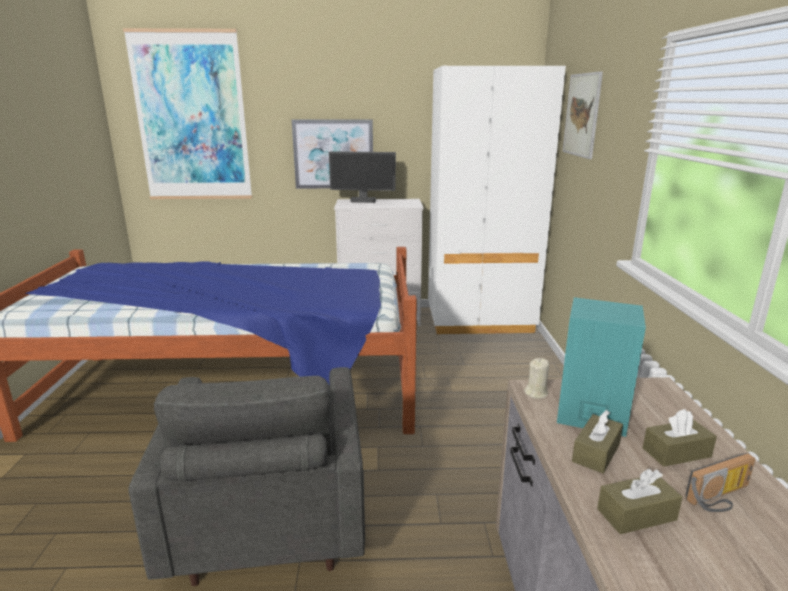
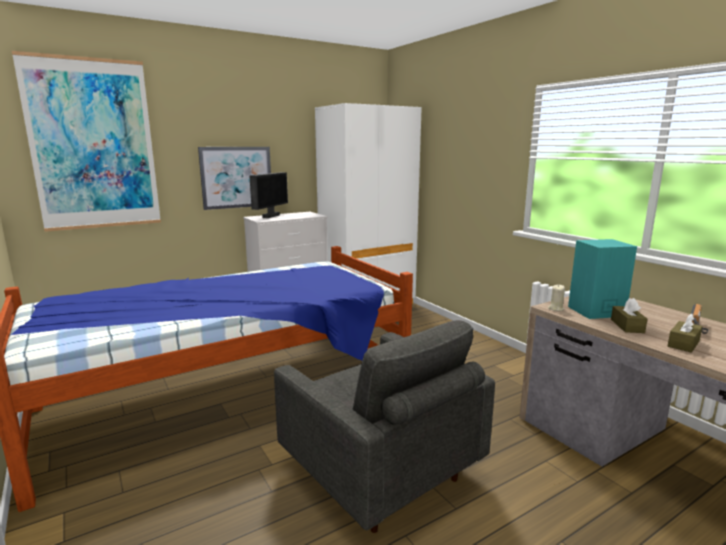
camera: 30 degrees left, 5 degrees down
(363, 201) = (270, 216): monitor -> monitor turned 45 degrees counterclockwise
(582, 115) = (446, 140): picture -> none
(676, 452) = (654, 317): brown tissue box -> none

